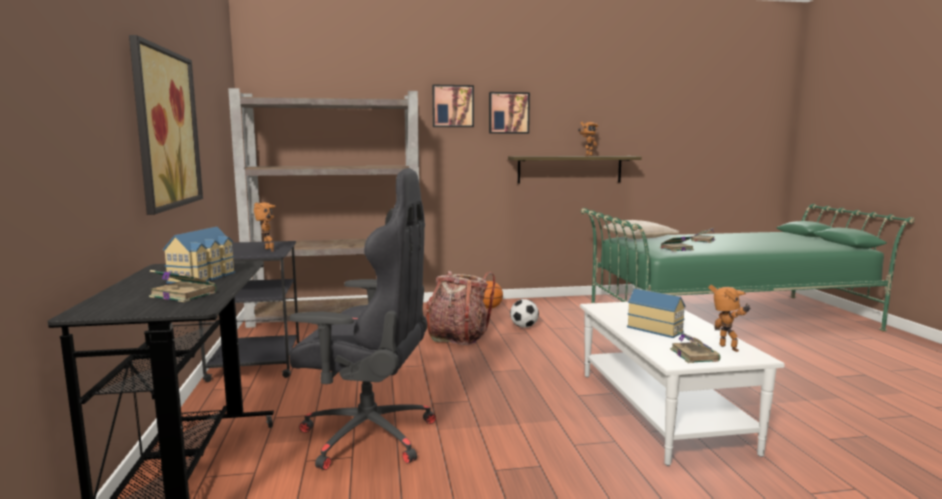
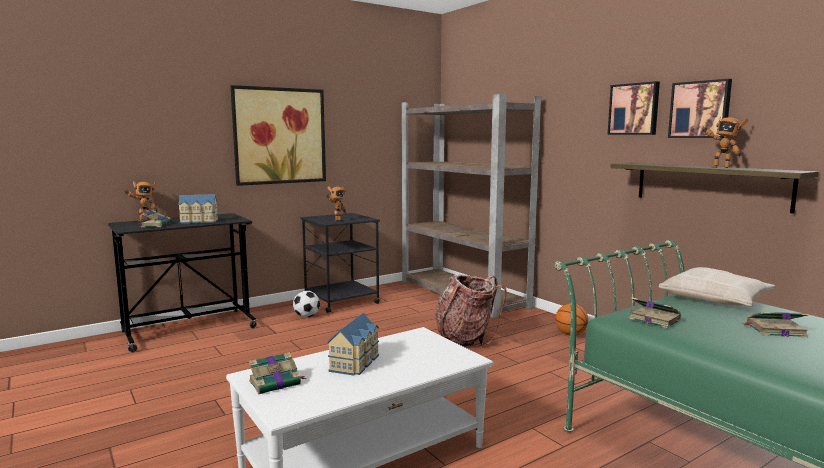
camera: 65 degrees right, 0 degrees up
(366, 436) = (251, 352): black office chair -> none
(452, 106) = (578, 104): picture -> picture (700, 109)
(524, 326) = (535, 359): football -> football (306, 316)
(726, 349) = (304, 398): toy robot -> toy robot (143, 220)

